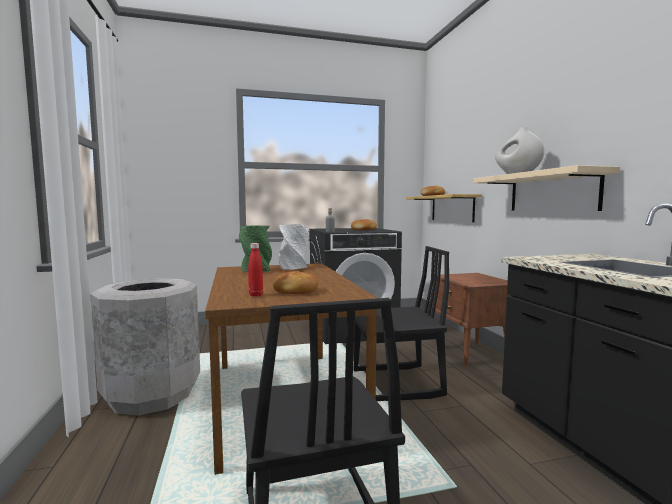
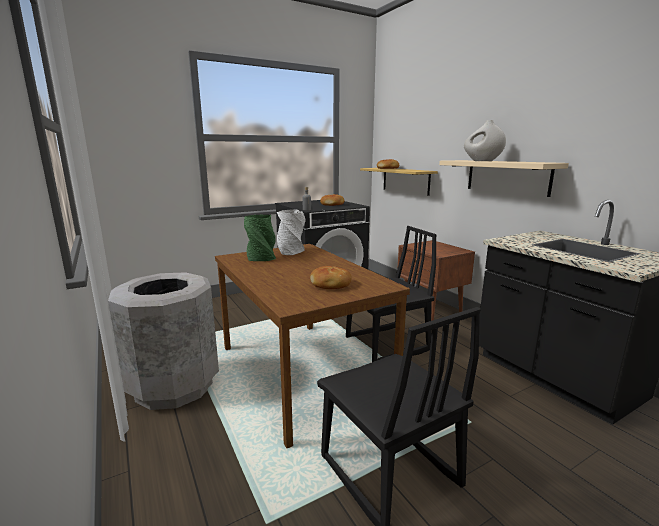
camera: 15 degrees left, 10 degrees up
(256, 295) = (302, 293): red bottle -> none

